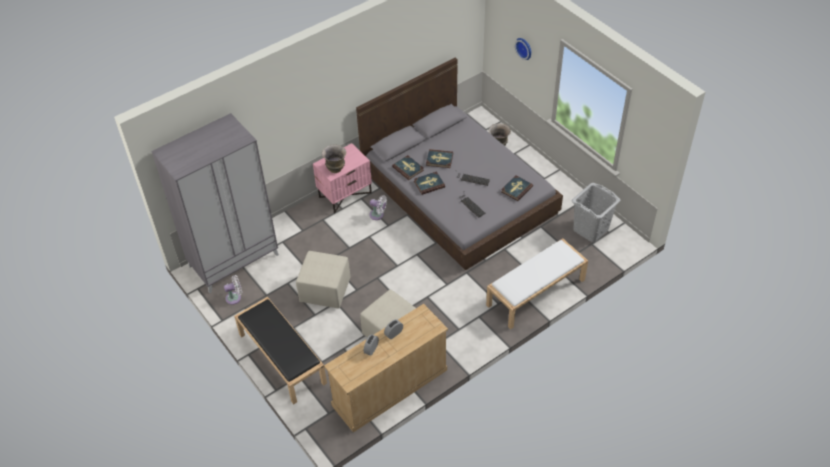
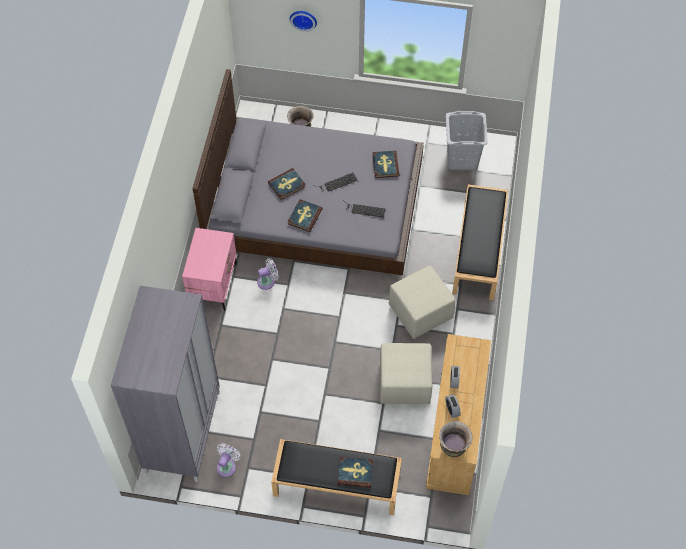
camera: 45 degrees left, 10 degrees up
(326, 290) = (303, 390): beige ottoman -> beige ottoman (421, 311)
(335, 169) = (211, 265): vase -> vase (453, 448)
(408, 168) = (268, 215): book -> book (355, 472)
(535, 293) = (479, 251): white bench -> black bench

